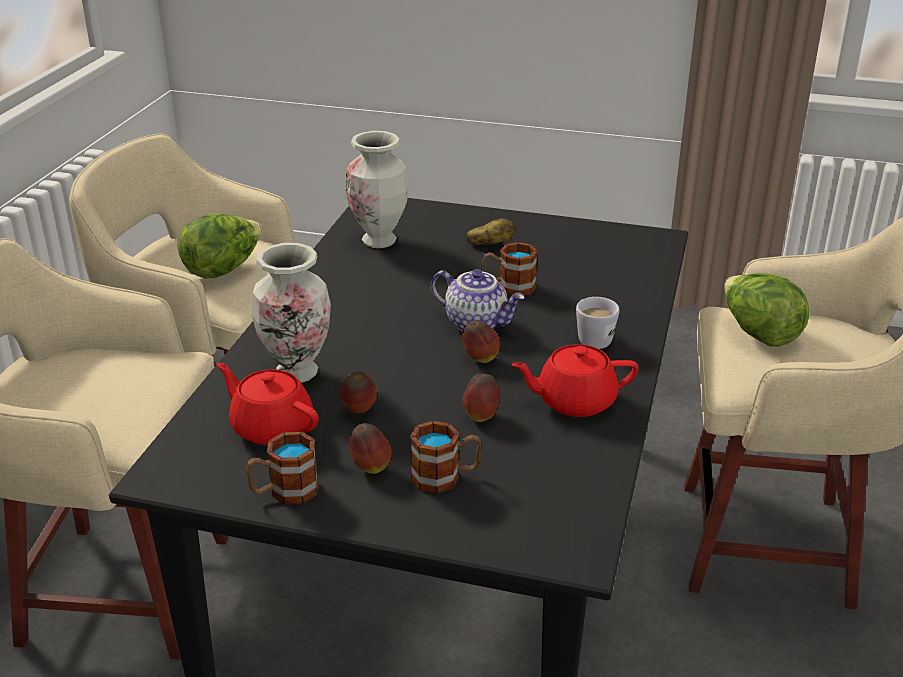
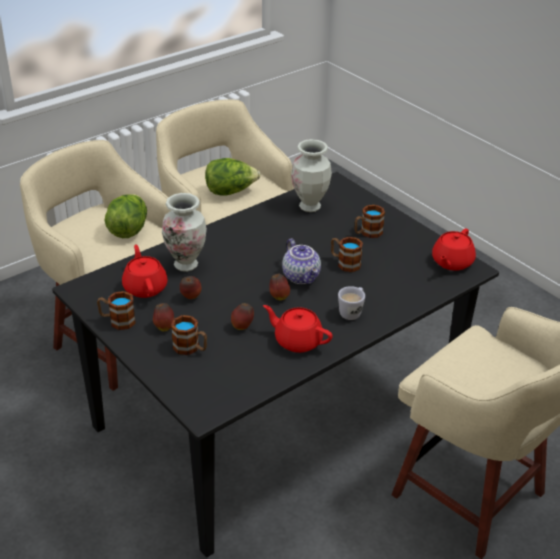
camera: 35 degrees right, 5 degrees up
(490, 244) = (367, 233): potato -> mug
(627, 240) = (451, 262): none -> red teapot
(758, 333) = (476, 354): lettuce -> lettuce (128, 229)

